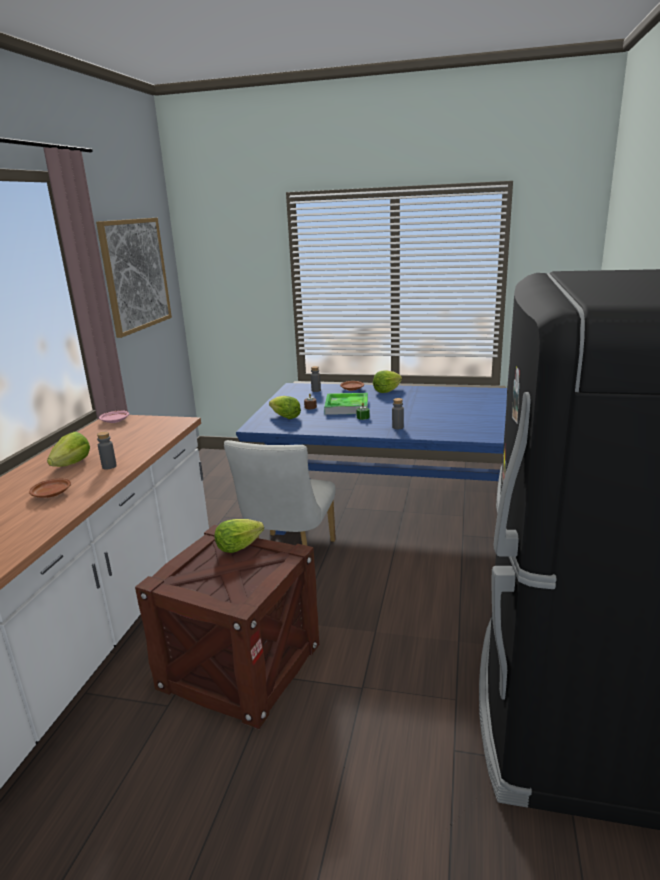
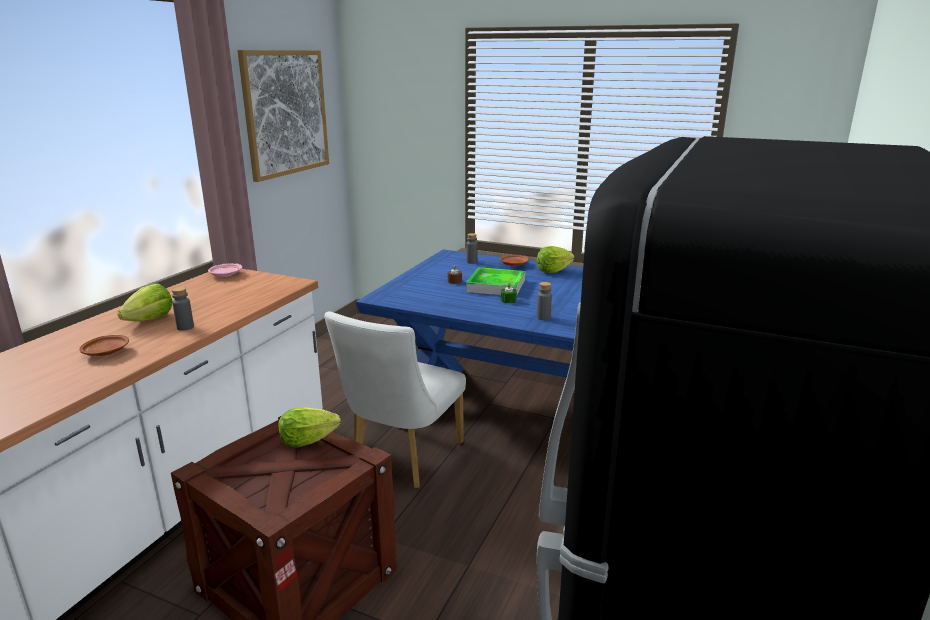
camera: 10 degrees right, 0 degrees up
(285, 417) = (420, 290): lettuce -> none

